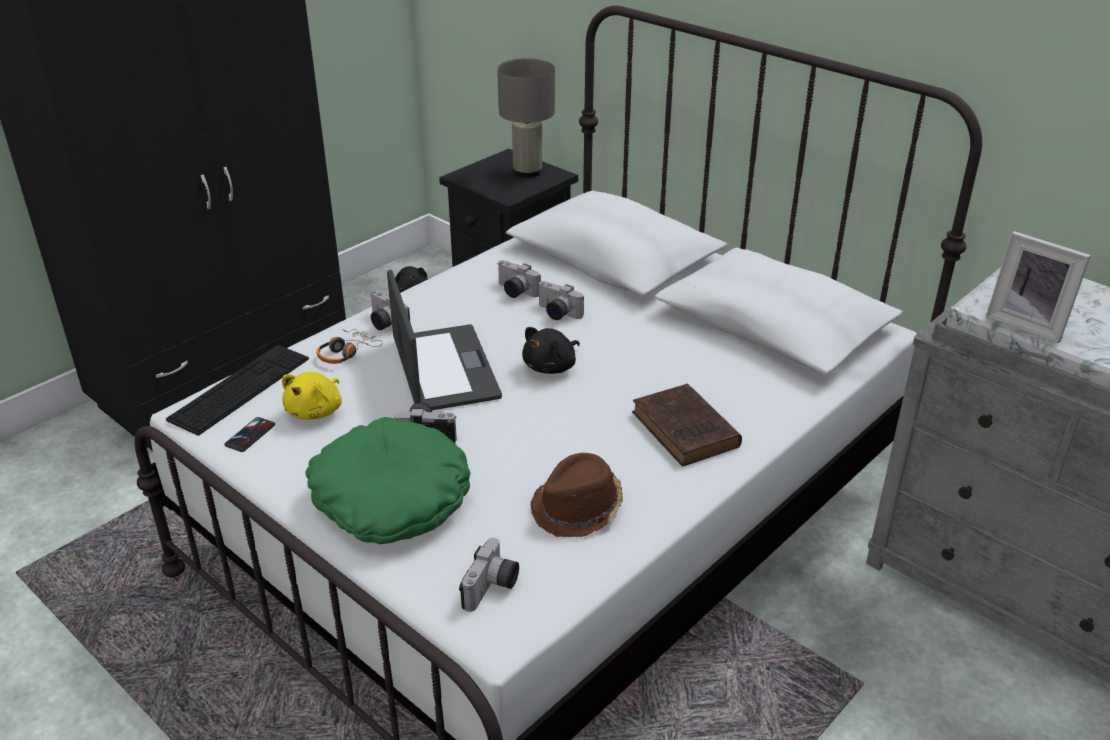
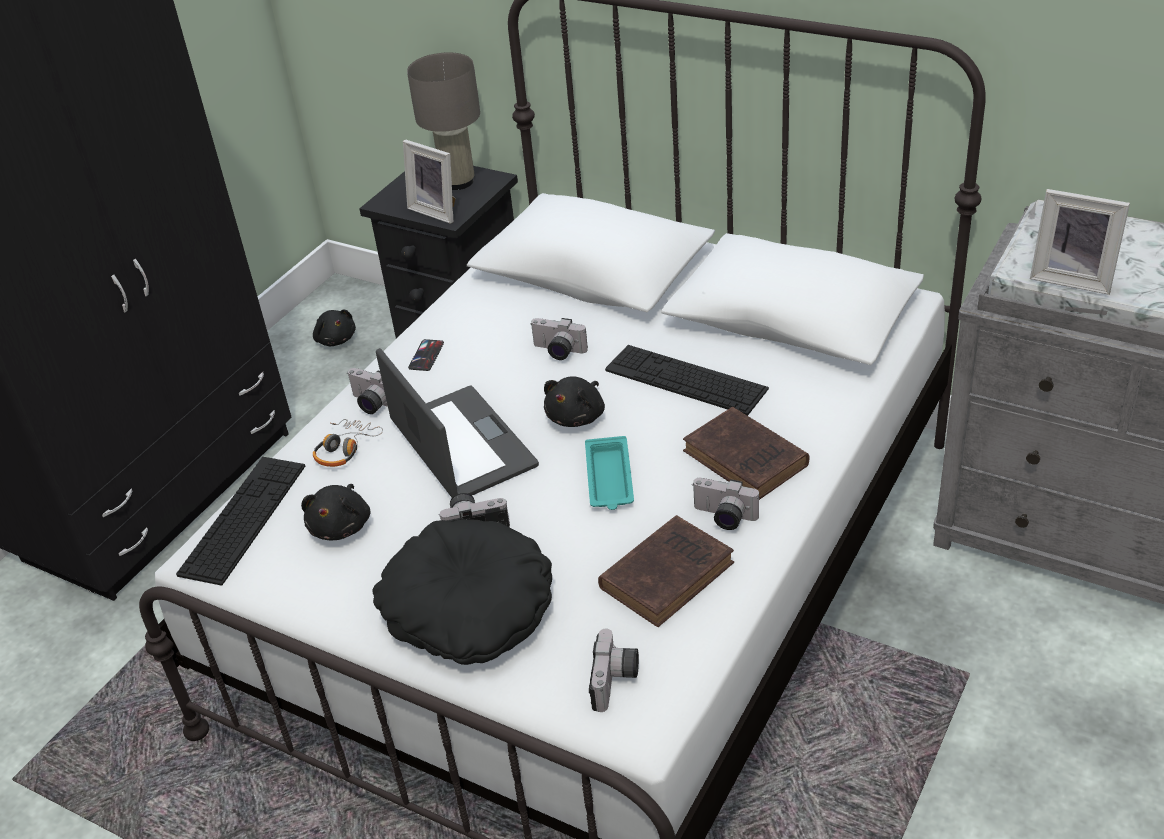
camera: 10 degrees left, 5 degrees up
(250, 435) = (280, 571): phone -> phone (426, 355)
(316, 411) = (342, 526): yellow plush toy -> black plush toy
(394, 498) = (472, 607): green pillow -> black pillow
(501, 189) = (437, 210): none -> picture frame
(514, 292) = (501, 335): camera -> camera (723, 517)
(558, 421) = (609, 479): none -> turquoise tray
(578, 509) = (669, 573): brown hat -> brown book
(657, 356) = (685, 379): none -> keyboard

